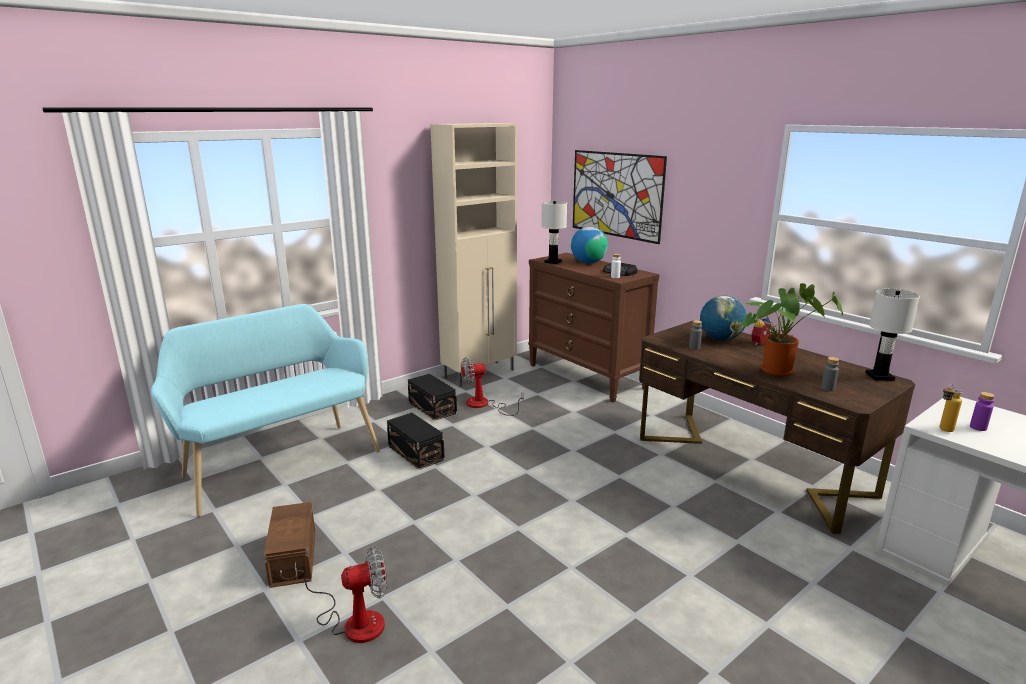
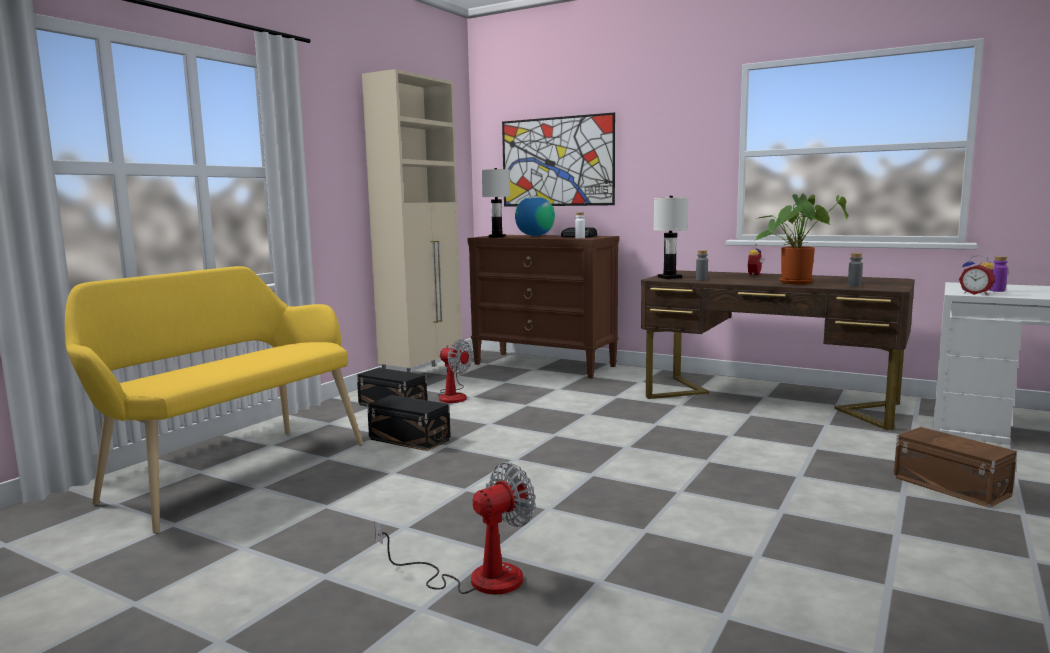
camera: 20 degrees left, 10 degrees down
(278, 462) = (230, 471): turquoise bench -> yellow bench
(295, 557) = (339, 543): brown storage box -> brown storage box (950, 485)
(484, 405) = (453, 396): fan -> fan turned 105 degrees counterclockwise
(720, 339) = (716, 275): globe -> none
(879, 376) = (881, 279): white table lamp -> white table lamp (669, 277)
(942, 430) = (976, 293): bottle -> alarm clock

